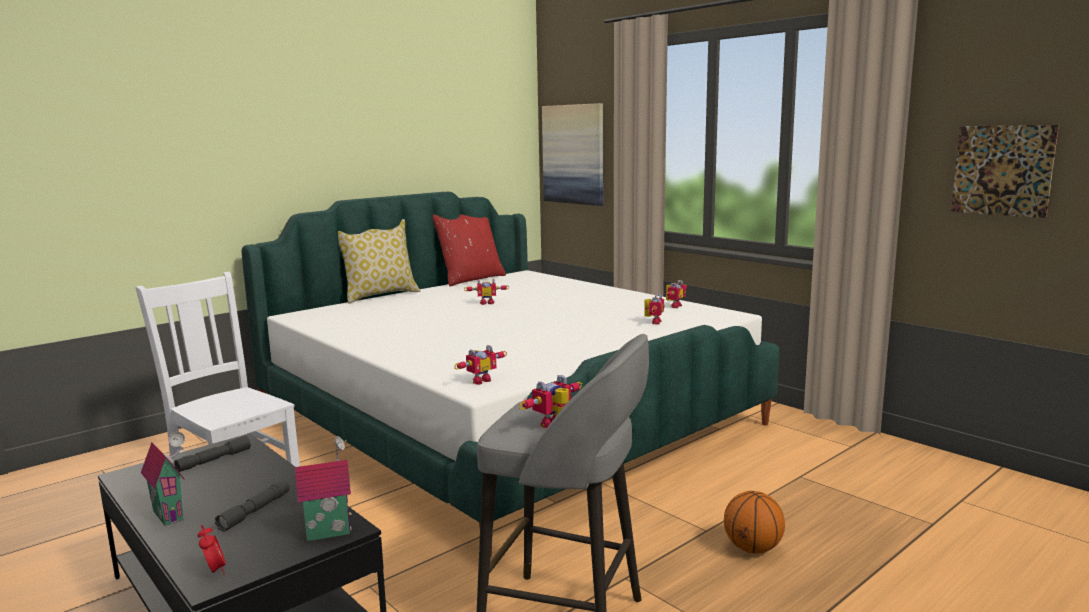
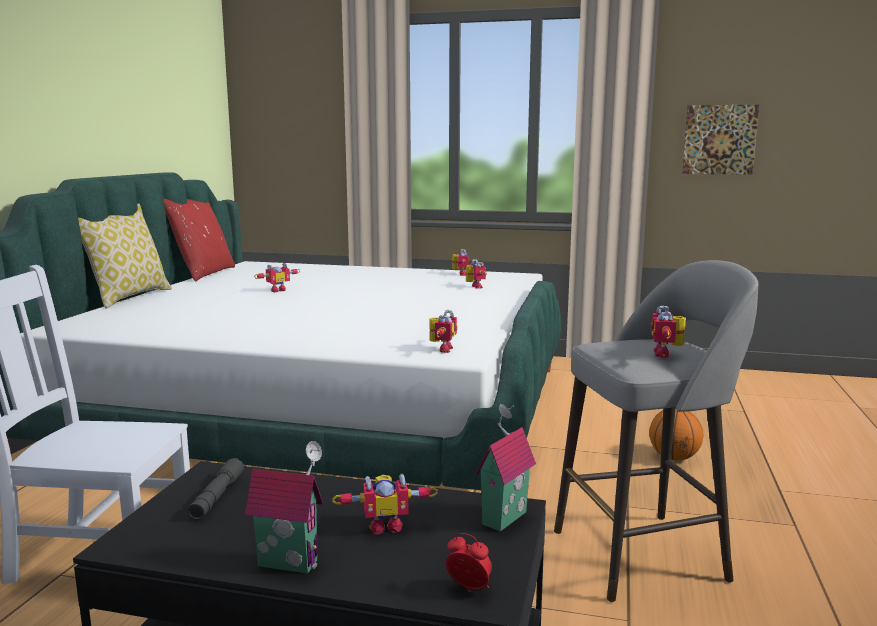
camera: 35 degrees left, 0 degrees up
(255, 511) = (385, 525): grey flashlight -> toy robot
(574, 154) = (282, 134): picture -> none

